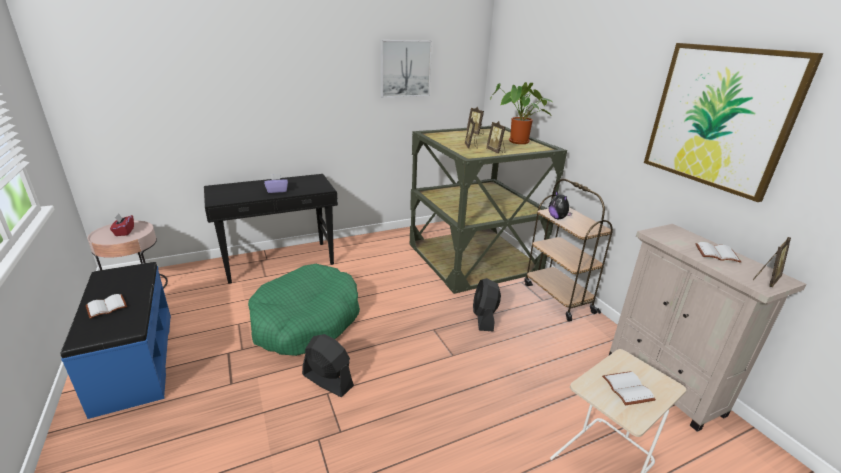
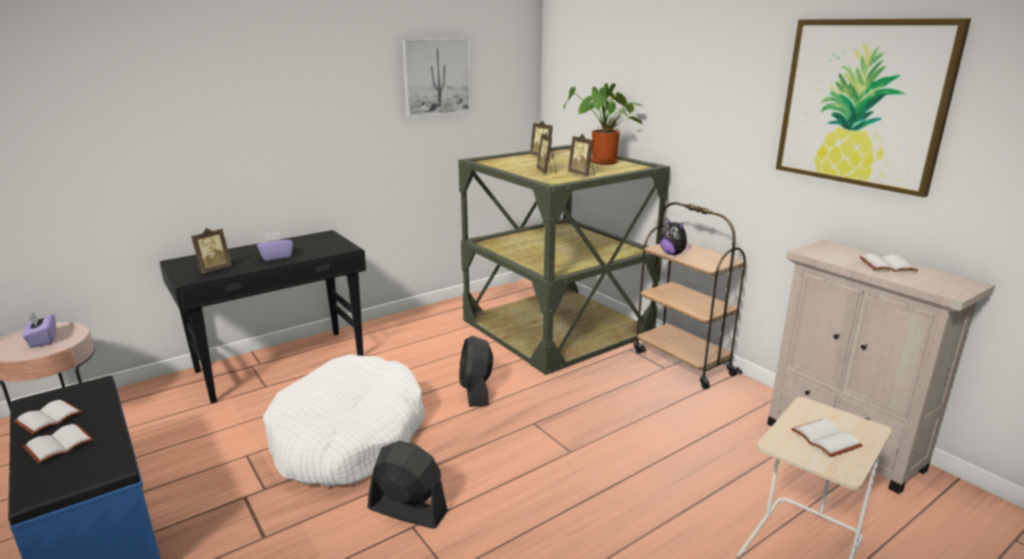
camera: 10 degrees left, 5 degrees down
(108, 286) = (49, 417): none -> white book
(124, 232) = (43, 340): red tissue box -> purple tissue box
(306, 321) = (349, 437): green dog bed -> white dog bed
(484, 318) = (596, 400): black fan -> black fan (476, 391)
(766, 279) = (951, 285): picture frame -> picture frame (213, 270)

